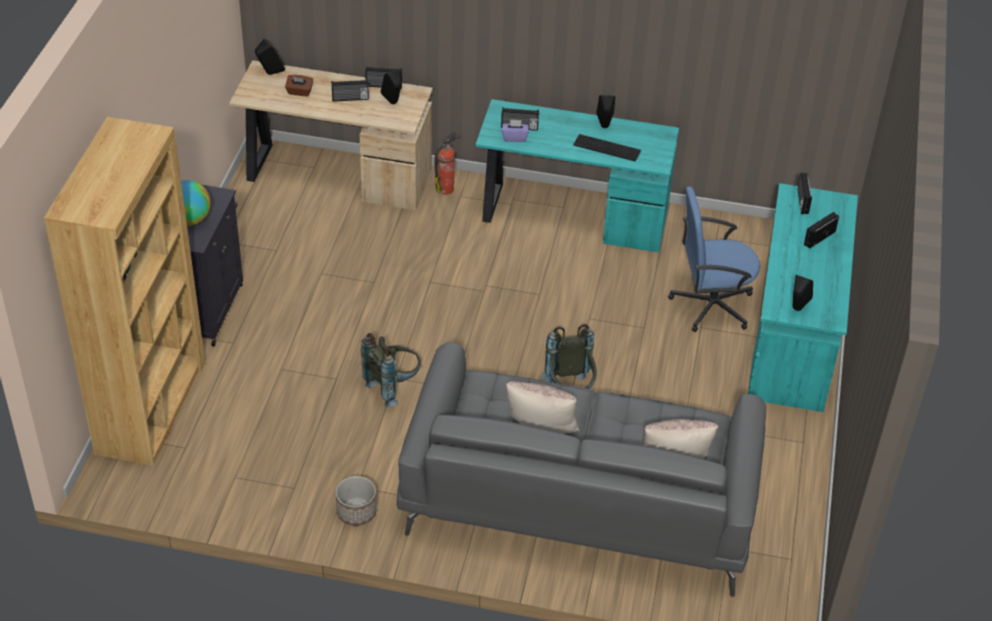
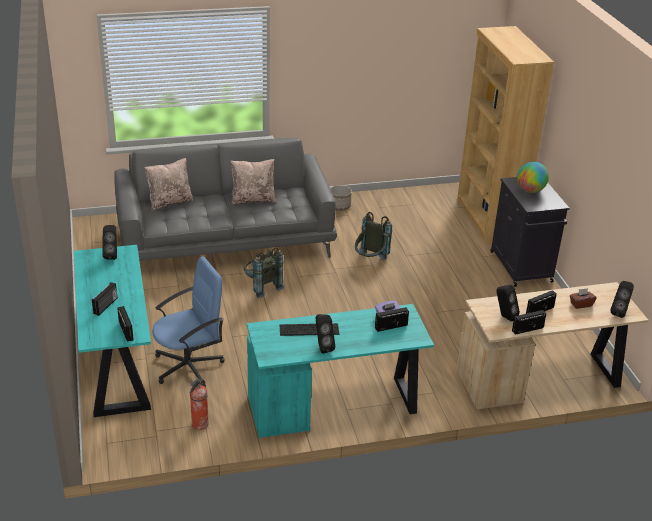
camera: 155 degrees right, 10 degrees down
(446, 188) = (450, 395): fire extinguisher -> fire extinguisher (199, 425)

